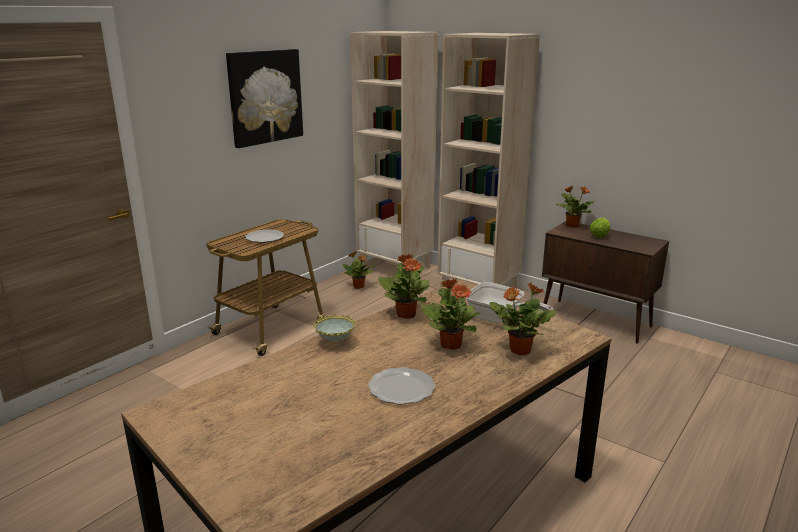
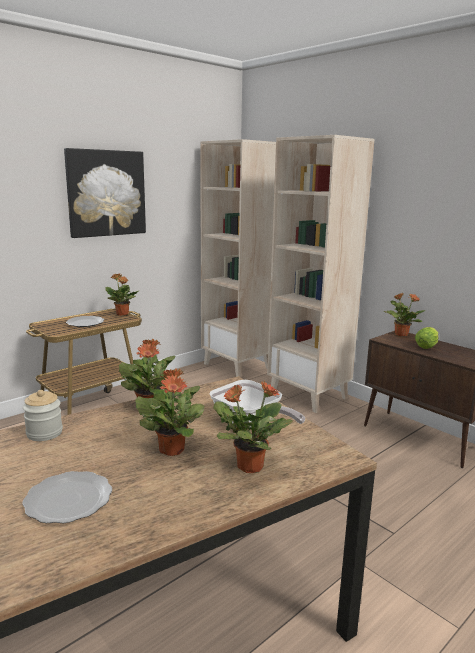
camera: 10 degrees right, 5 degrees down
(335, 343) = (44, 433): bowl -> jar
(359, 287) = (194, 380): potted plant -> potted plant (122, 314)

